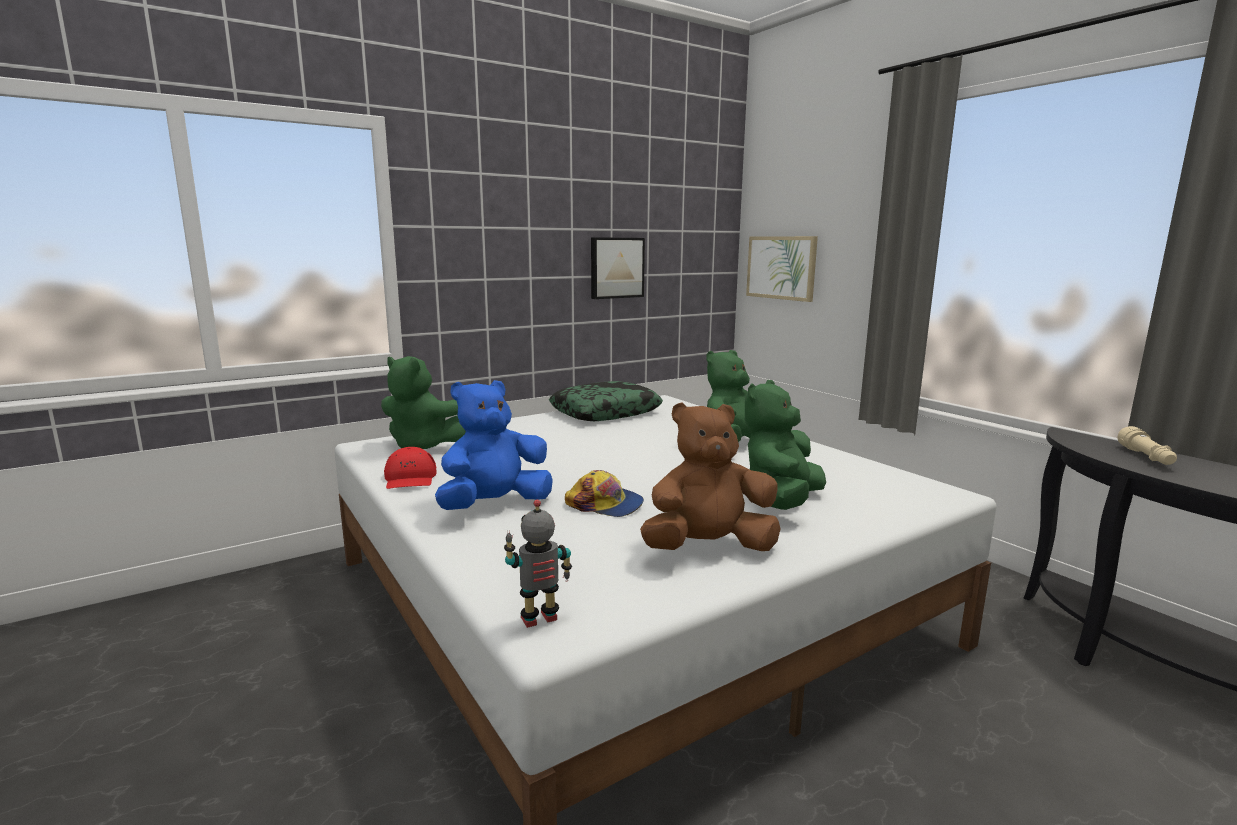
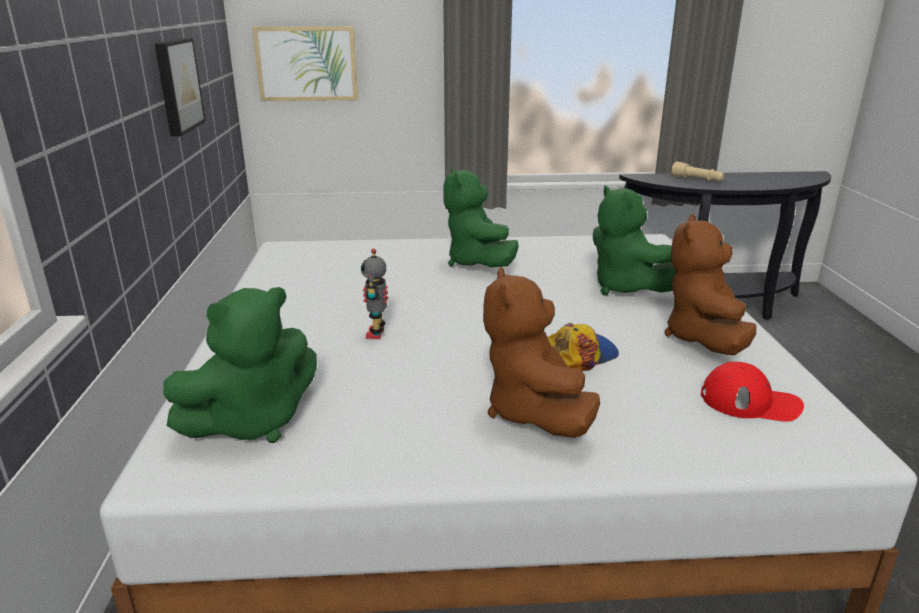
camera: 60 degrees left, 10 degrees up
(410, 478) = (382, 455): red cap -> red cap (750, 402)
(494, 505) = (534, 412): blue plush toy -> brown plush toy
(540, 620) = (821, 444): toy robot -> toy robot (377, 333)
(605, 412) = (283, 283): pillow -> none

